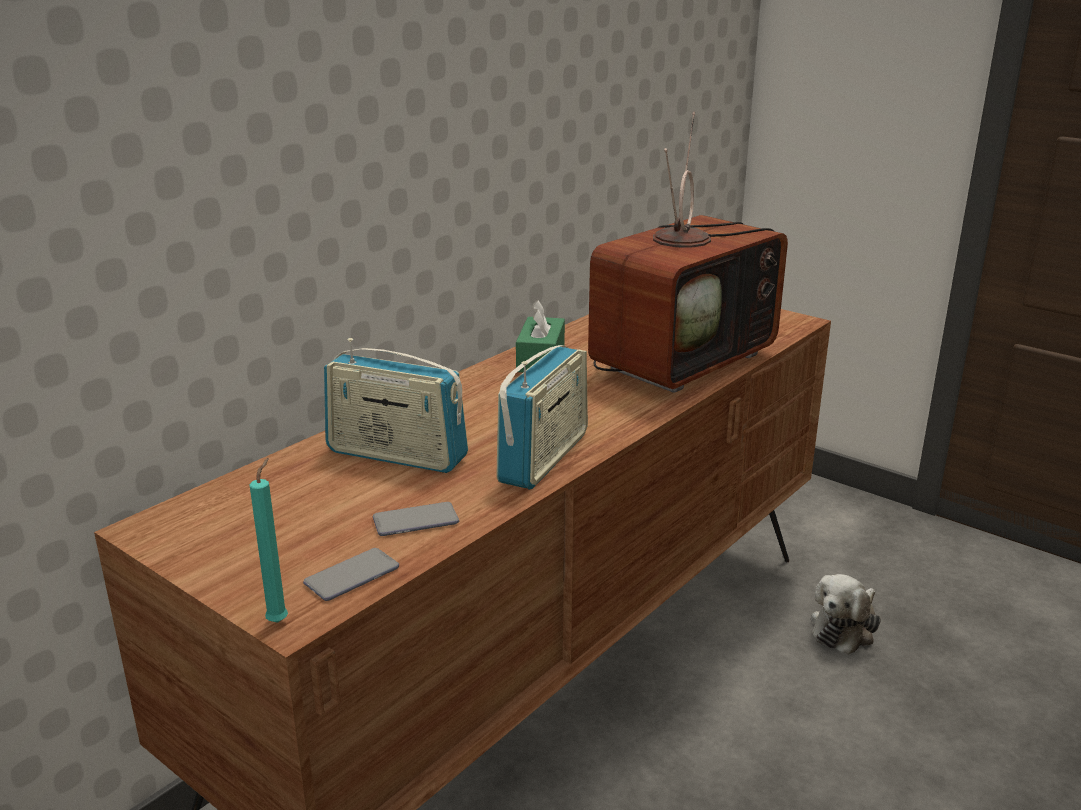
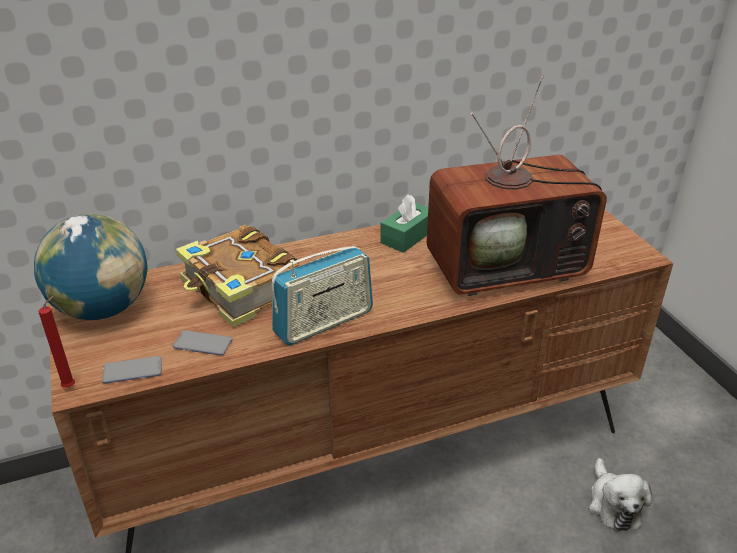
camera: 30 degrees right, 10 degrees up
(218, 527) = (103, 309): none -> globe
(280, 620) = (71, 386): turquoise candle -> red candle
(396, 455) = (241, 289): radio -> book
(844, 628) = (613, 504): plush toy -> plush toy turned 75 degrees counterclockwise

